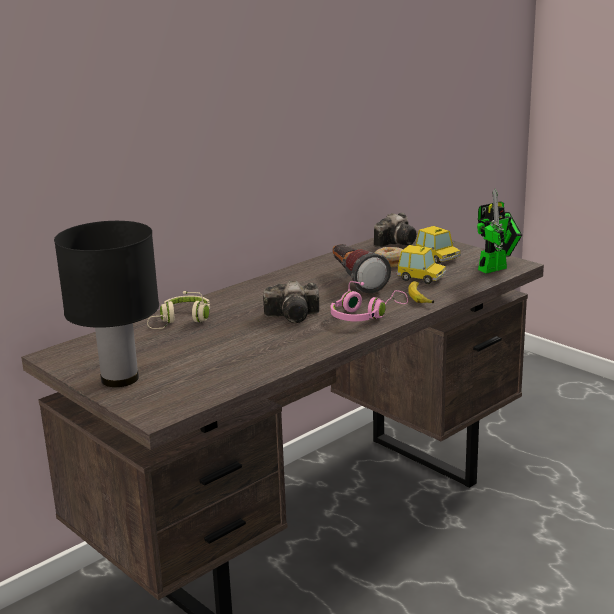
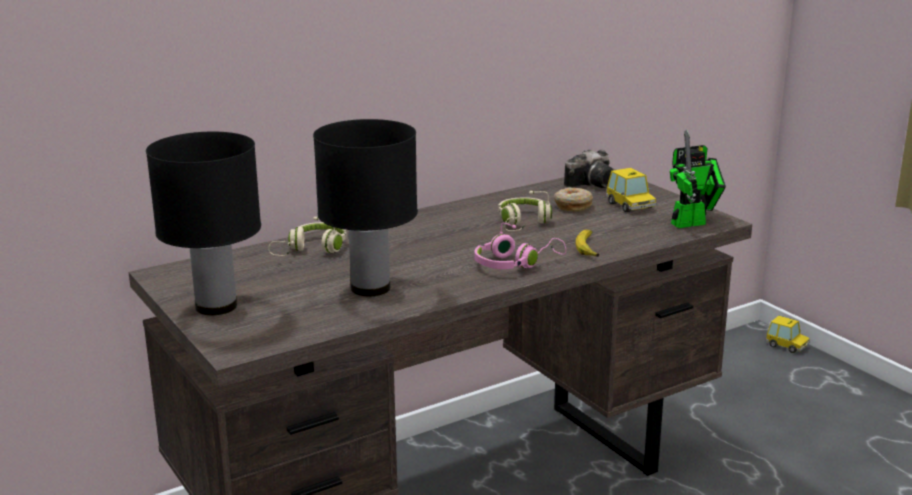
camera: 10 degrees right, 0 degrees up
(251, 348) = (371, 287): none -> black table lamp
(295, 316) = (437, 256): camera -> none
(355, 281) = (523, 223): flashlight -> beige headphones
(421, 278) = (600, 226): toy car -> toy car (787, 345)

